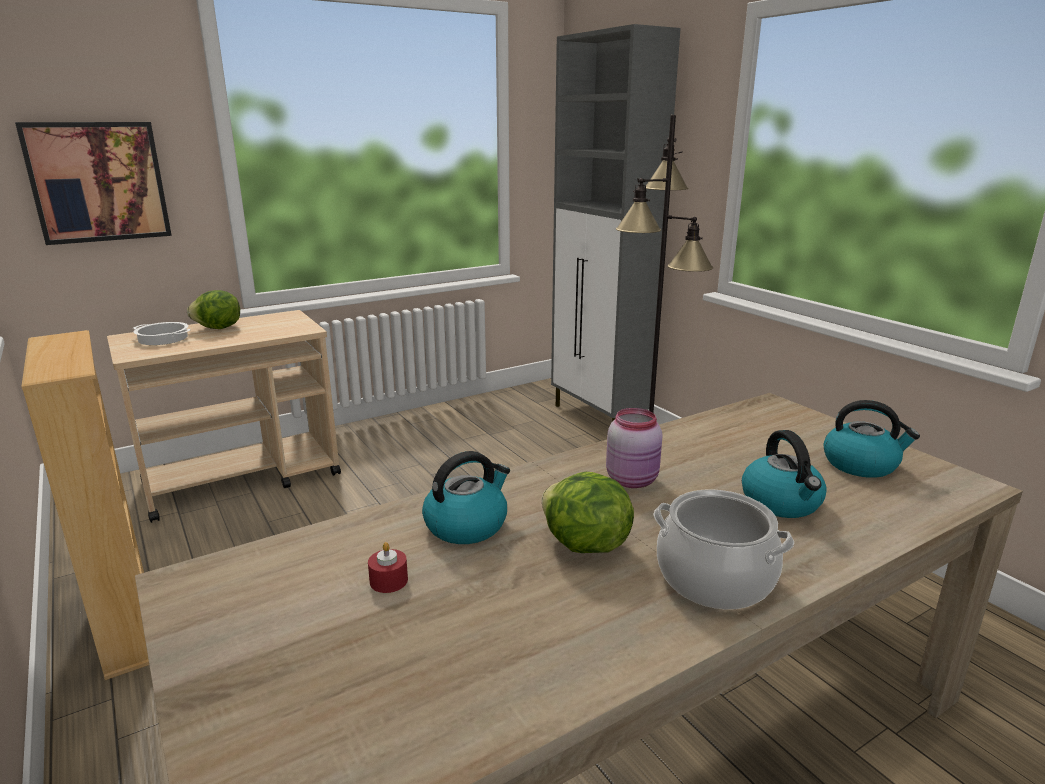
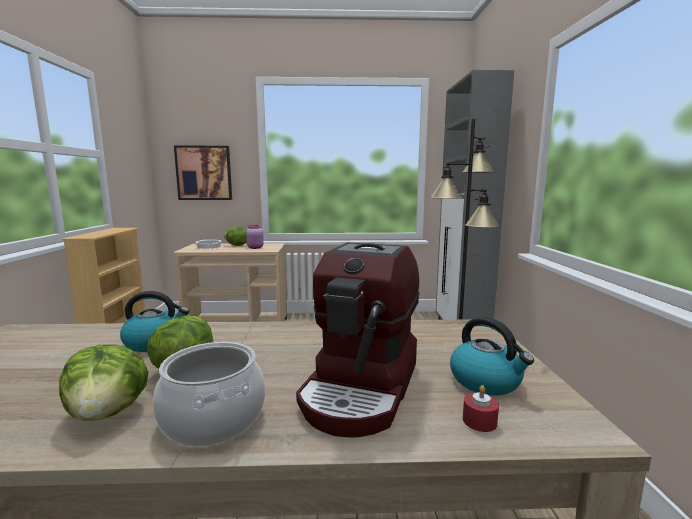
camera: 30 degrees right, 10 degrees down
(388, 581) = (67, 356): red candle -> red candle (479, 421)
(603, 614) = (109, 412): none -> lettuce
(633, 480) = (288, 345): pink jar -> pink jar (255, 248)
(782, 502) = (363, 387): kettle -> coffee machine

